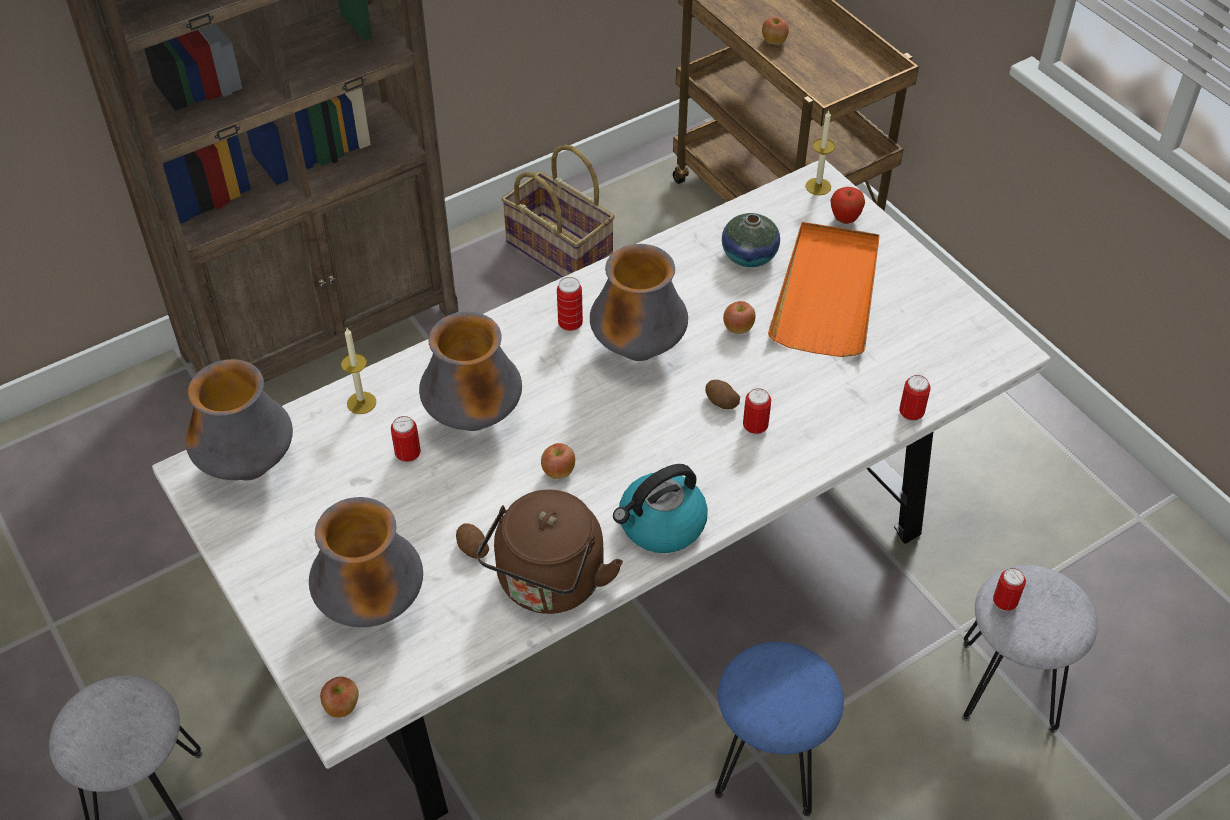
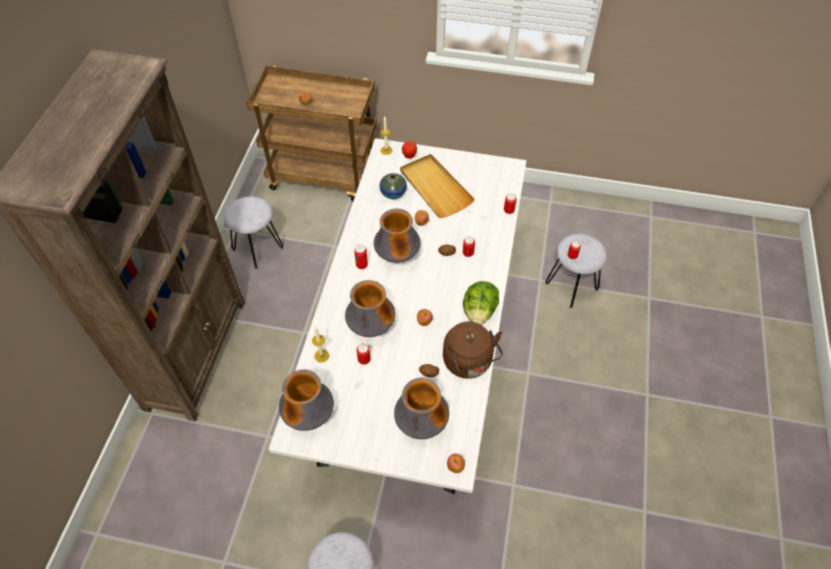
camera: 45 degrees left, 5 degrees up
(561, 250) = (258, 248): basket -> grey stool
(661, 525) = (479, 312): kettle -> lettuce
(769, 764) = (534, 372): blue stool -> none
(827, 293) = (435, 188): orange tray -> beige tray

